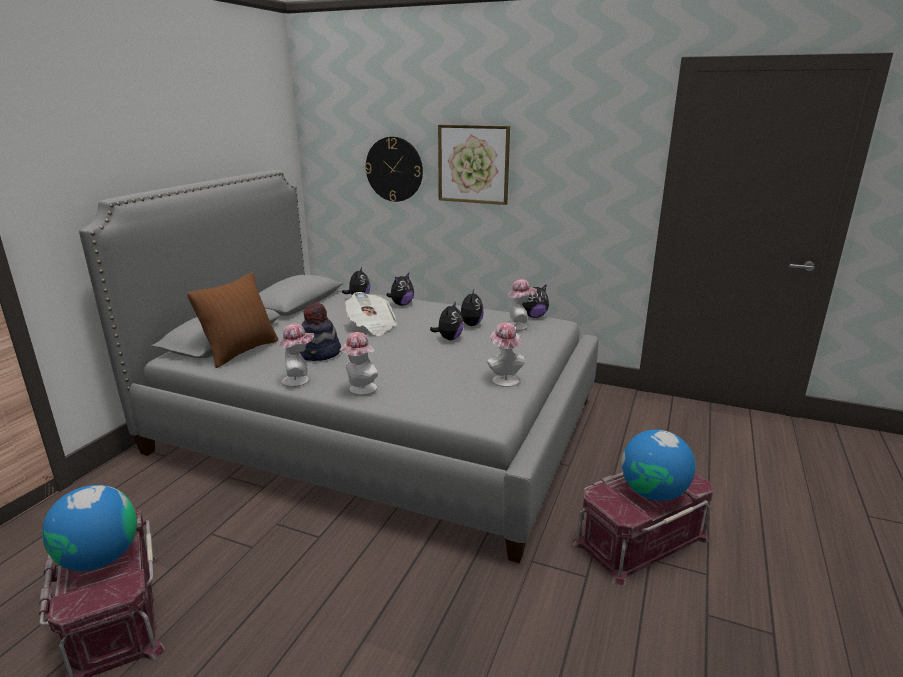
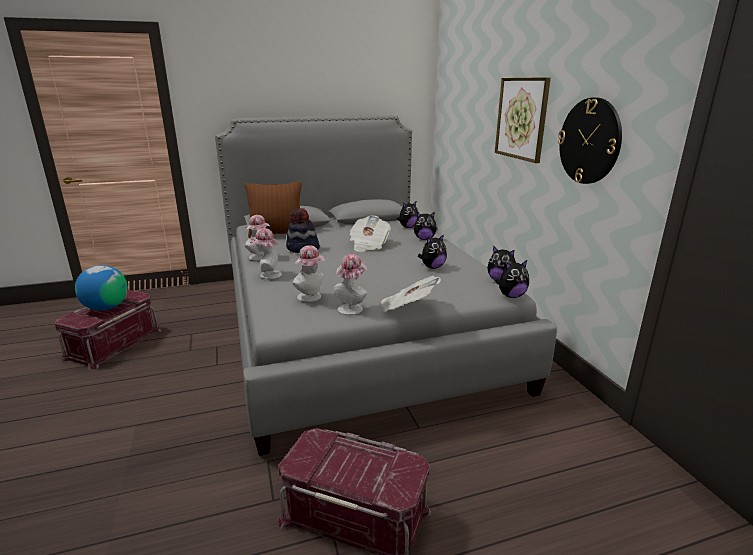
camera: 50 degrees right, 0 degrees up
(394, 169) = (476, 121): wall clock -> wall clock (589, 141)
(449, 338) = (394, 270): plush toy -> plush toy (511, 296)
(519, 326) = (467, 282): hat -> hat (311, 297)
(535, 360) = (407, 308): none -> newspaper
(653, 493) = (355, 470): globe -> none

